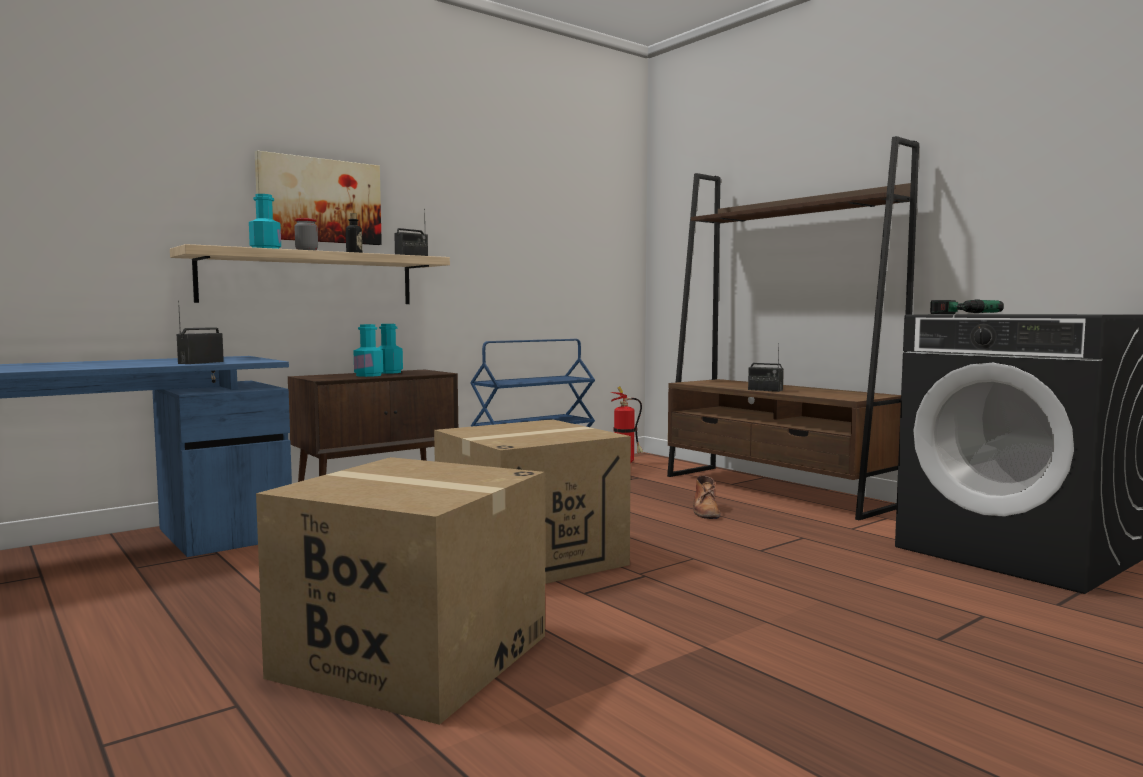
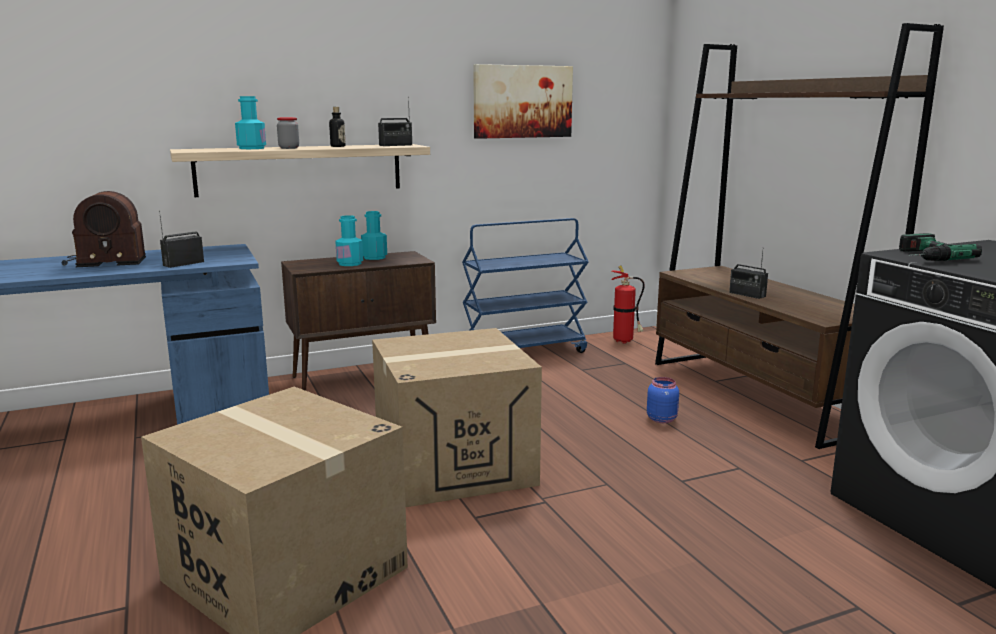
camera: 15 degrees right, 10 degrees up
(98, 363) = (104, 261): none -> radio
(319, 200) = (307, 93): picture -> picture (522, 101)
(705, 511) = (661, 419): brown boot -> blue jar

